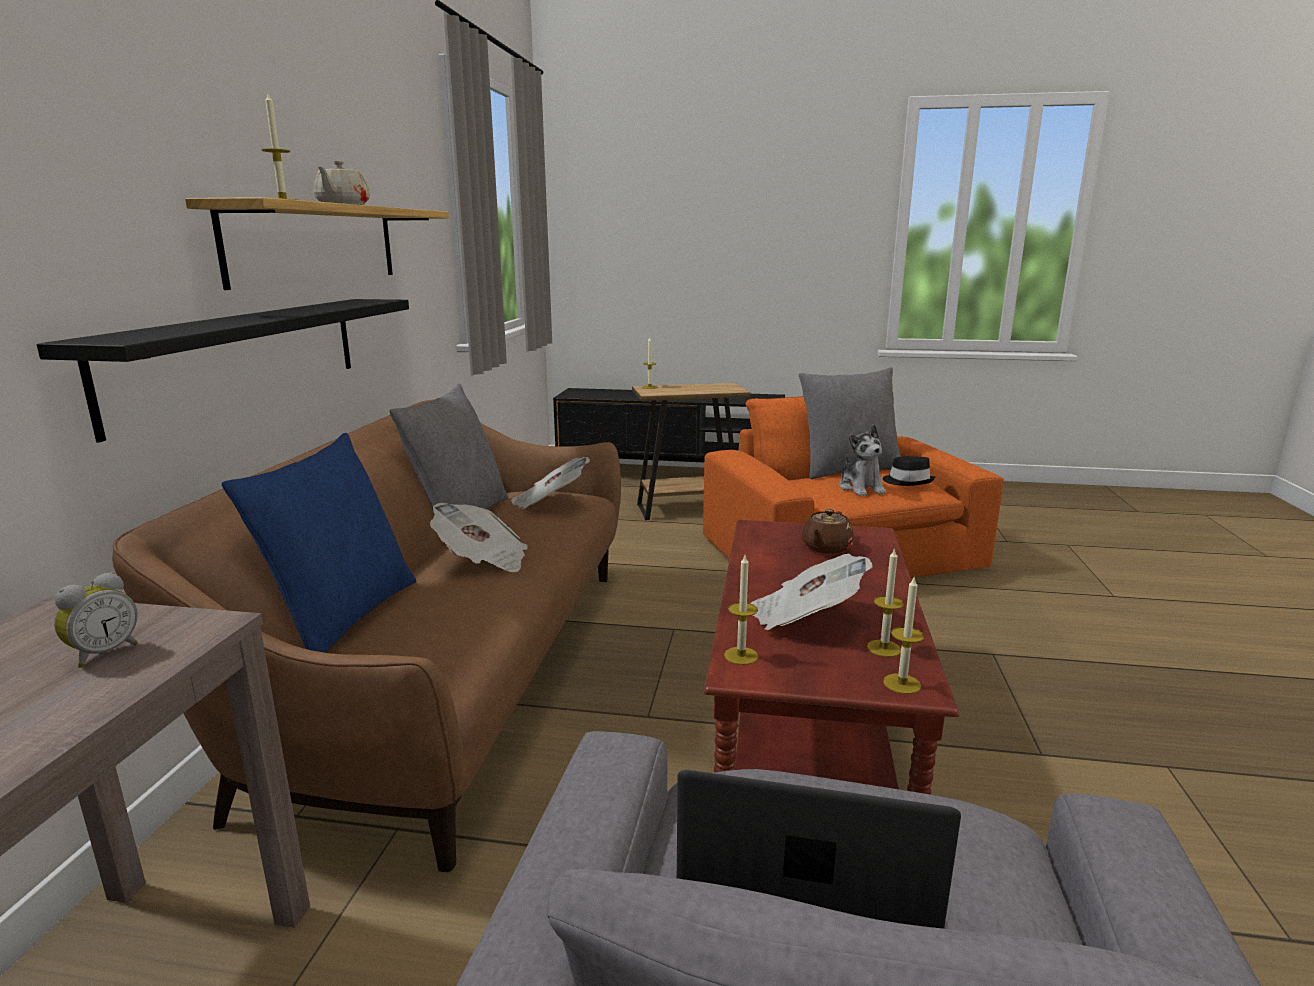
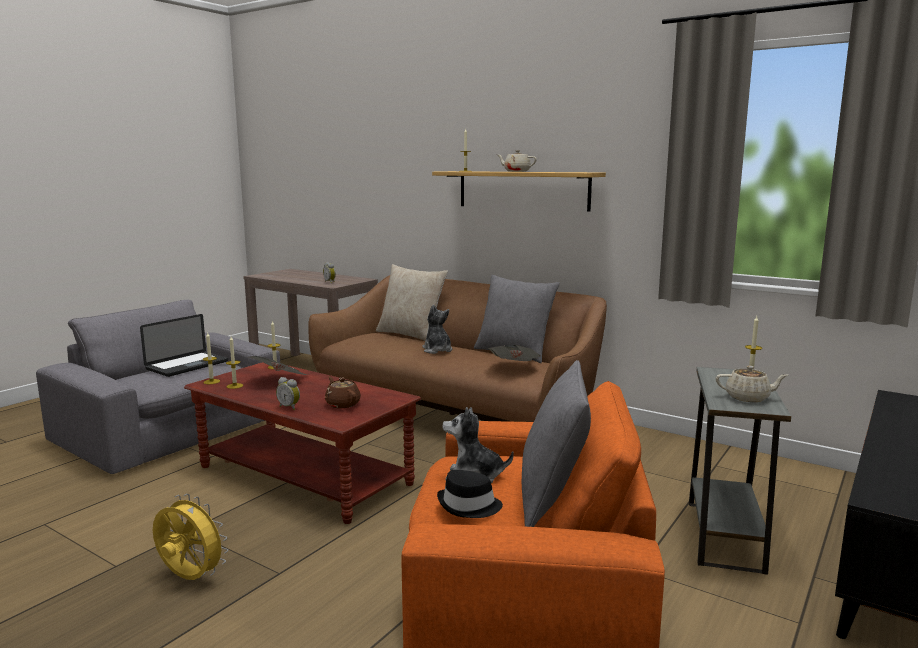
camera: 115 degrees right, 5 degrees down
(244, 356) = (466, 233): black shelf -> none
(342, 616) = (411, 335): blue pillow -> beige pillow
(483, 560) = (437, 350): newspaper -> plush toy
(688, 509) = (724, 535): brown side table -> grey side table
(711, 387) = (748, 398): none -> beige teapot
(885, 572) = (290, 407): none -> alarm clock
(1084, 699) = (189, 578): none -> yellow fan

